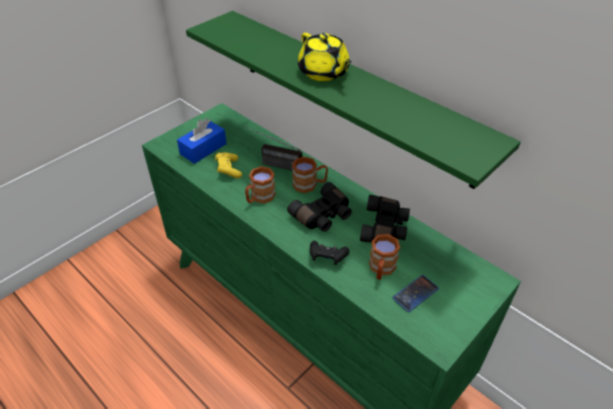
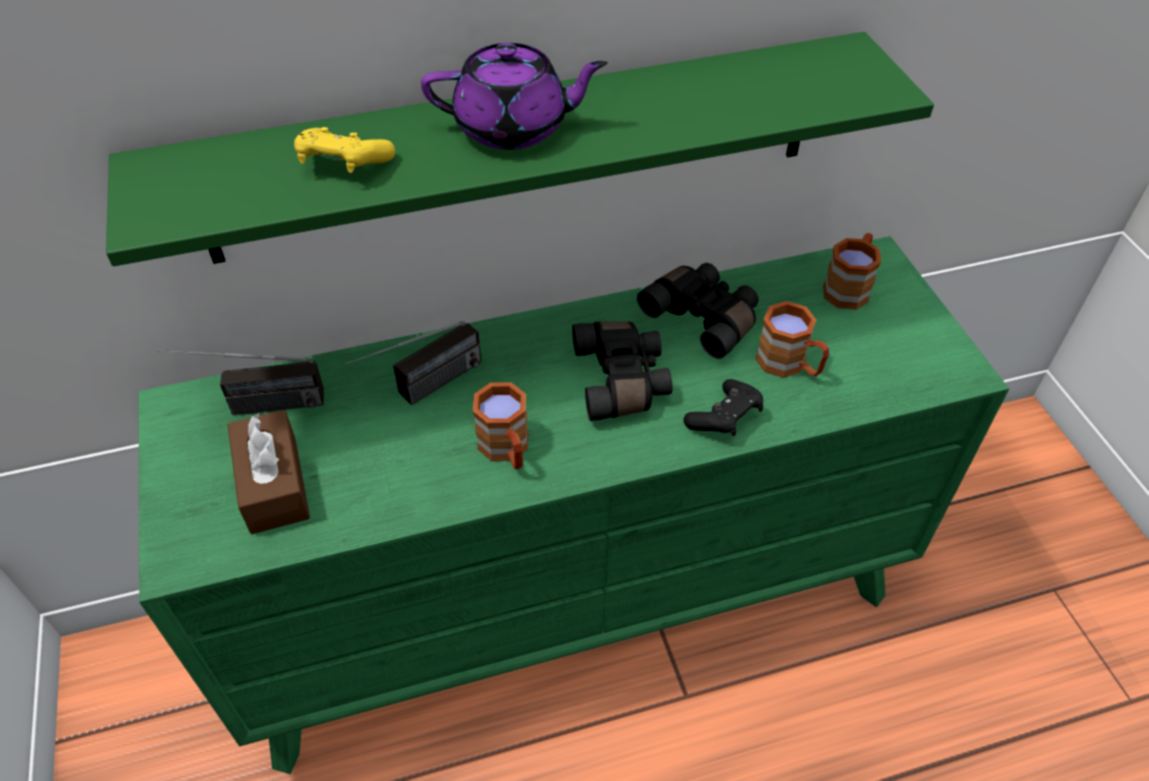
camera: 60 degrees left, 5 degrees up
(203, 149) = (273, 484): blue tissue box -> brown tissue box
(228, 170) = (383, 466): yellow game controller -> yellow game controller (344, 165)
(233, 128) = (253, 406): none -> radio
(309, 184) = (528, 362): brown mug -> brown mug (849, 287)
(324, 73) = (514, 127): yellow teapot -> purple teapot
(415, 293) = (858, 350): phone -> none

